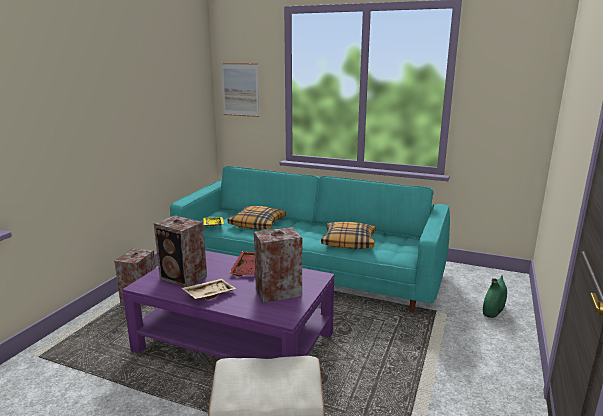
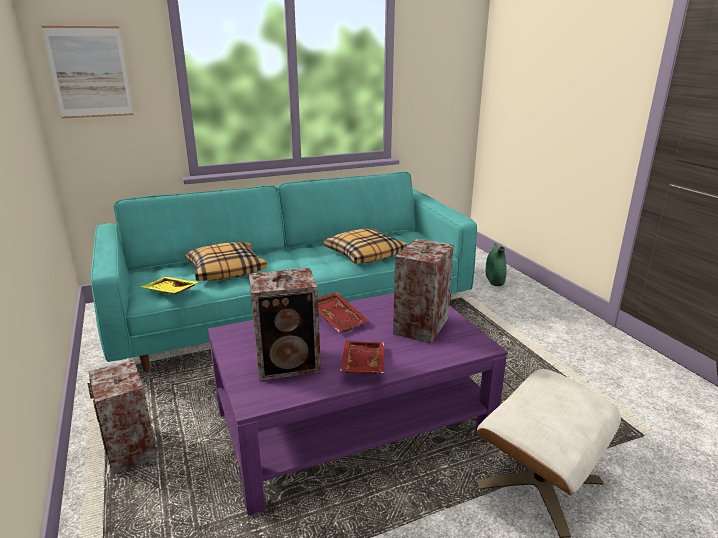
camera: 45 degrees left, 5 degrees up
(209, 294) = (361, 364): beige tray -> red tray

